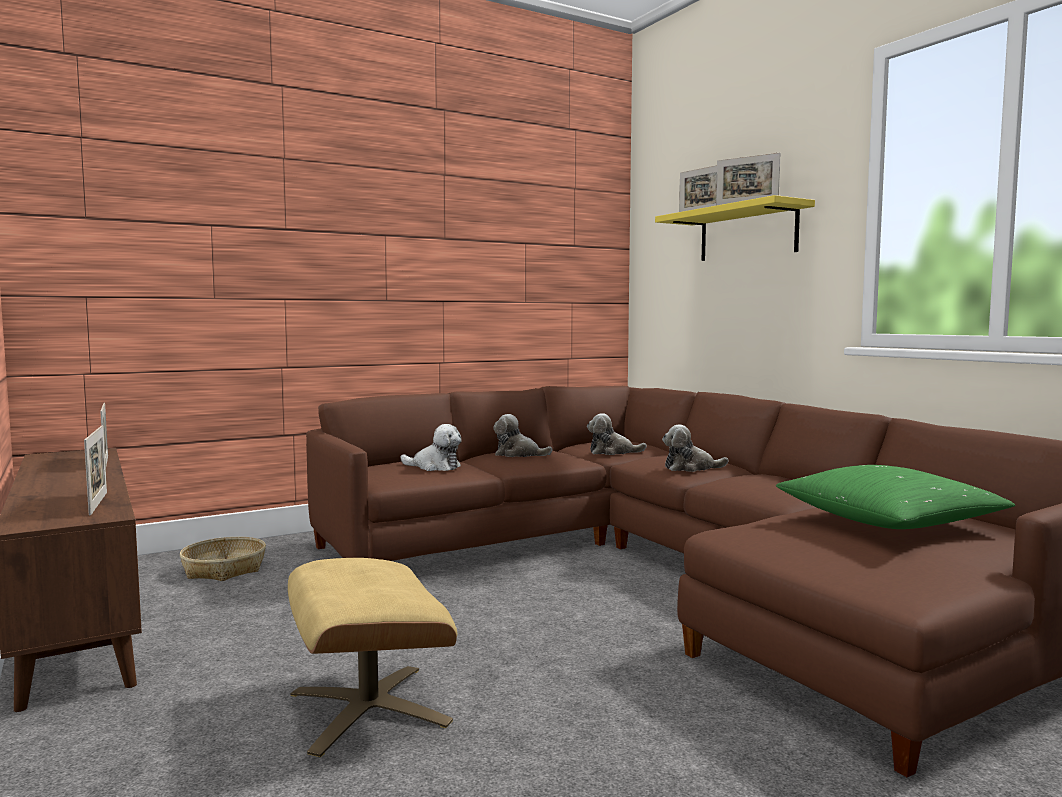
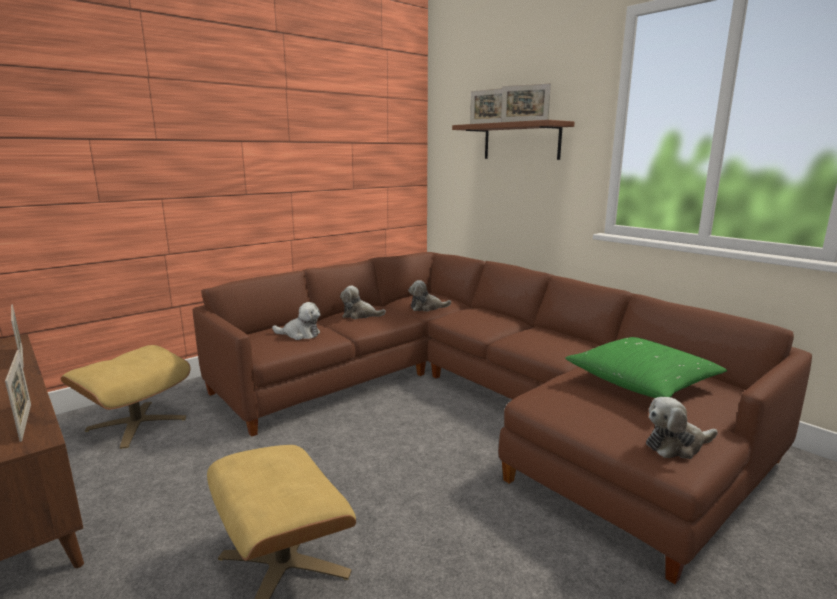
camera: 10 degrees left, 10 degrees up
(224, 569) = (136, 423): basket -> beige ottoman
(690, 468) = (487, 324): plush toy -> plush toy (676, 445)
(747, 233) = (521, 141): yellow shelf -> brown shelf

